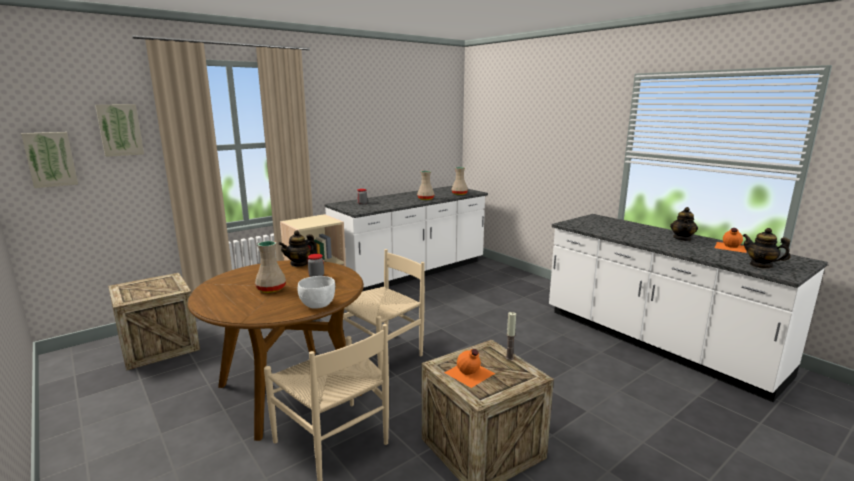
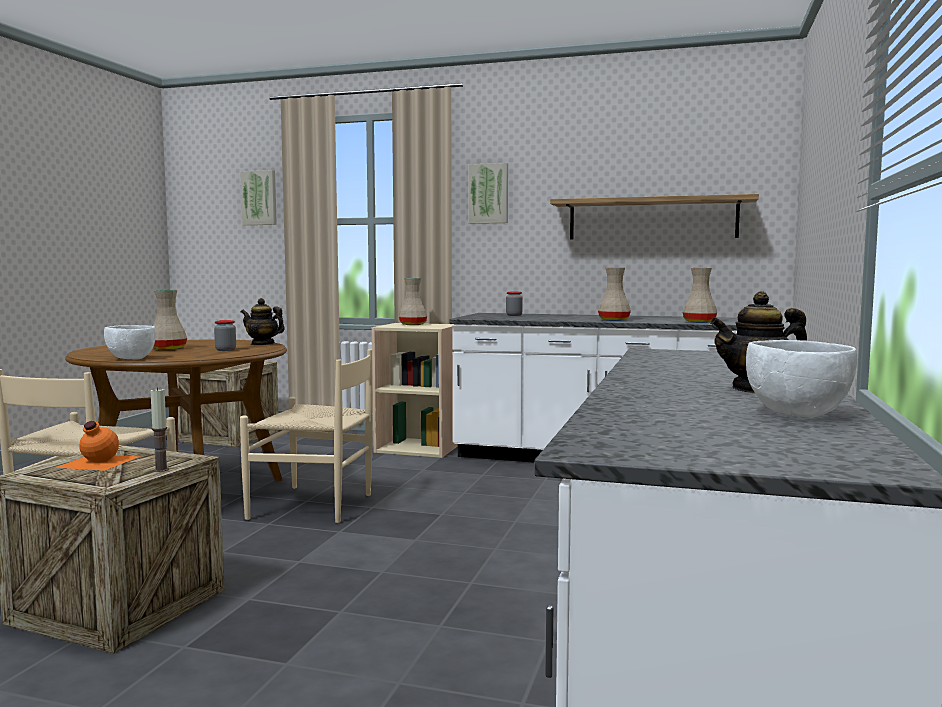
camera: 55 degrees right, 10 degrees down
(50, 159) = (206, 225): picture -> picture (488, 193)
(304, 221) = (413, 324): none -> beige vase
(409, 138) = (652, 219): none -> shelf
(730, 247) = (796, 413): orange bottle -> white bowl
(761, 265) = (652, 433): teapot -> none

